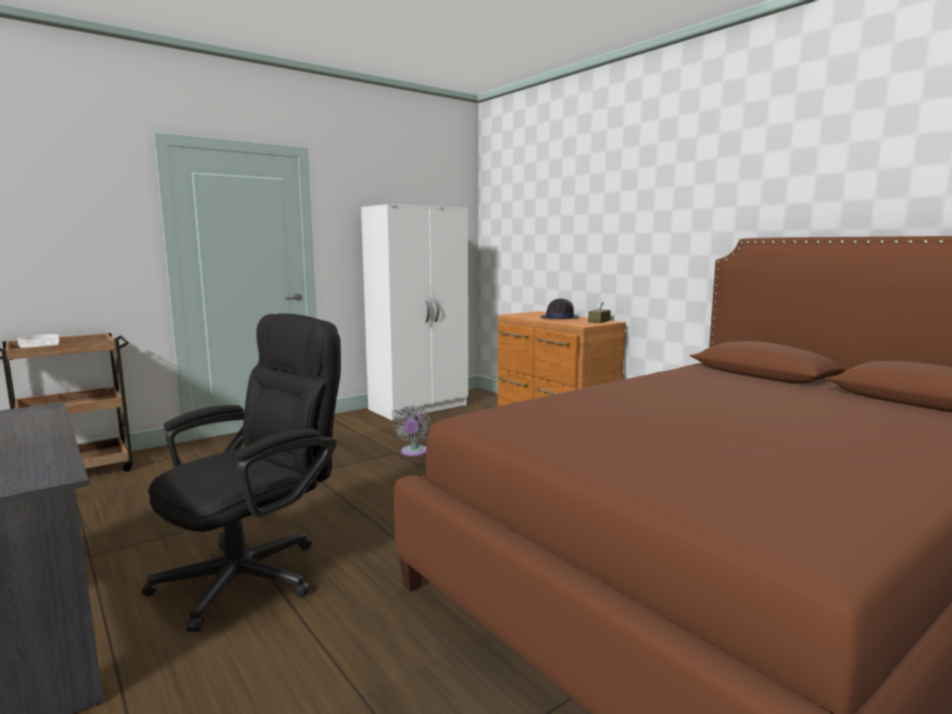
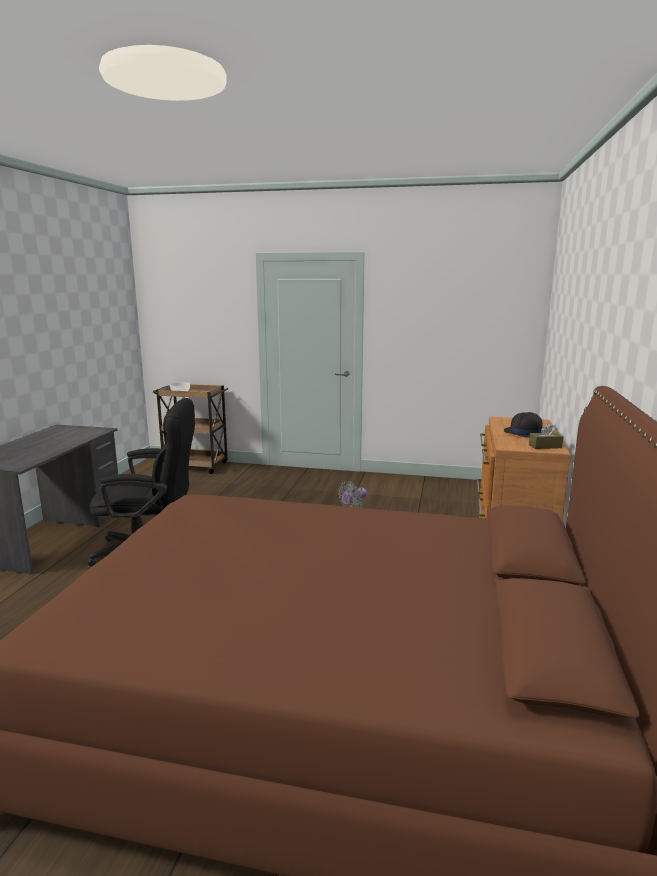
camera: 50 degrees right, 5 degrees up
(420, 407) = (439, 486): white wardrobe -> none

